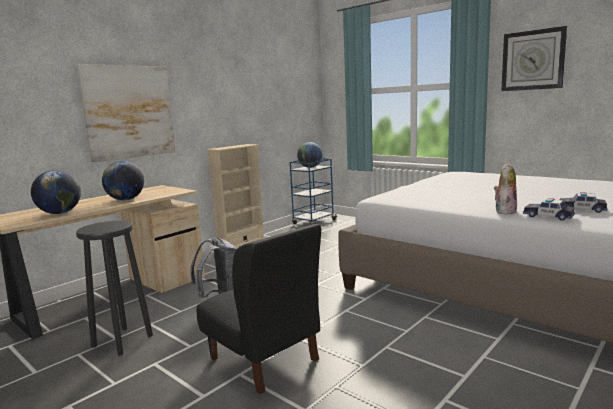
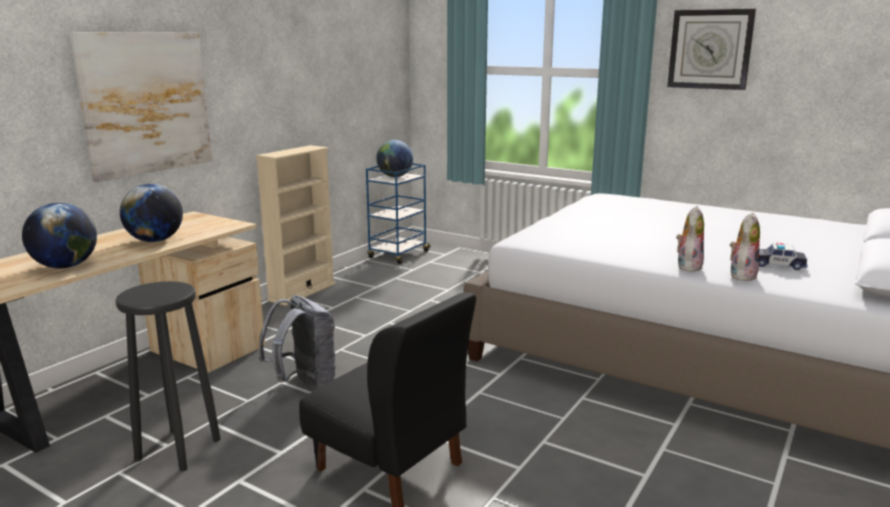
camera: 10 degrees left, 5 degrees up
(548, 216) = (741, 275): toy car -> plush toy

